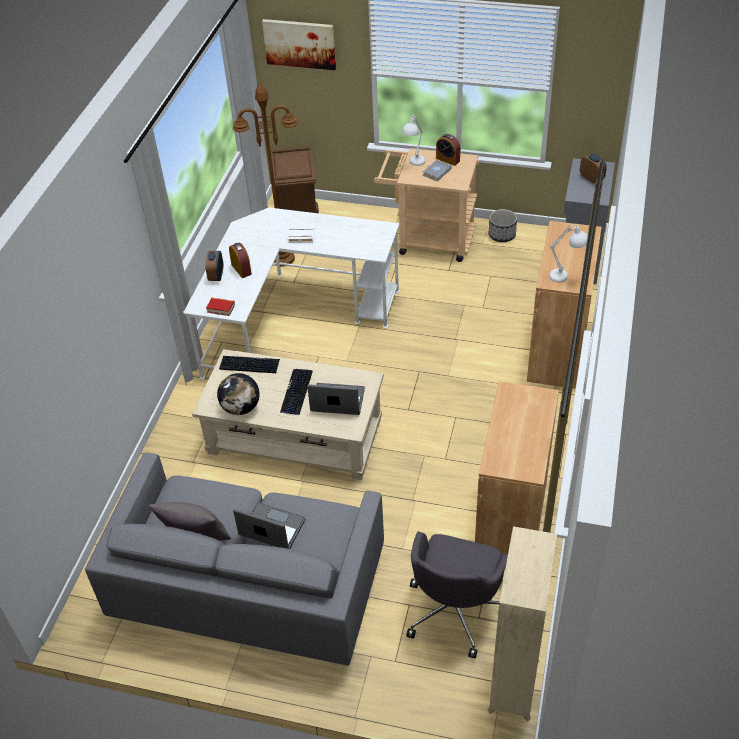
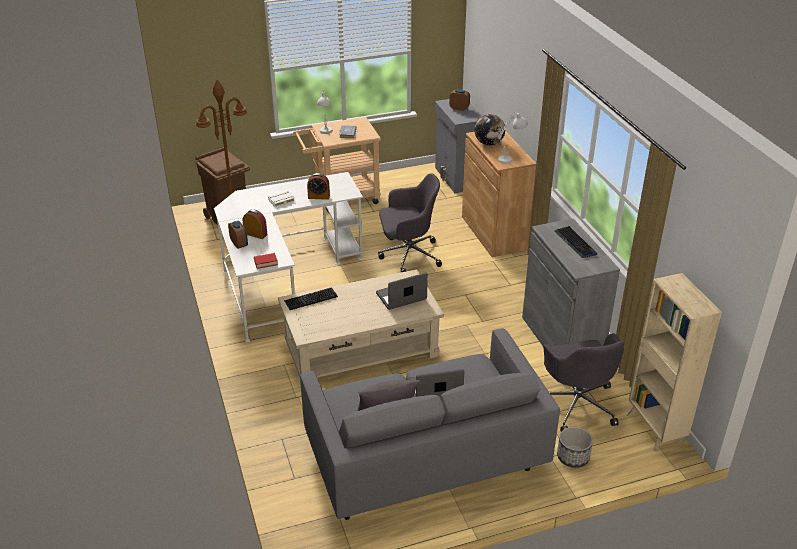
camera: 35 degrees left, 10 degrees down
(241, 408) = (332, 327): globe -> globe (489, 143)
(296, 392) = (365, 302): keyboard -> keyboard (575, 243)
(300, 43) = (207, 58): picture -> none
(437, 341) = (408, 255): none -> grey office chair
(448, 159) = (347, 124): alarm clock -> alarm clock (318, 196)
(501, 235) = (390, 180): planter -> planter (573, 457)
(511, 522) = (561, 339): brown cabinet -> grey cabinet

